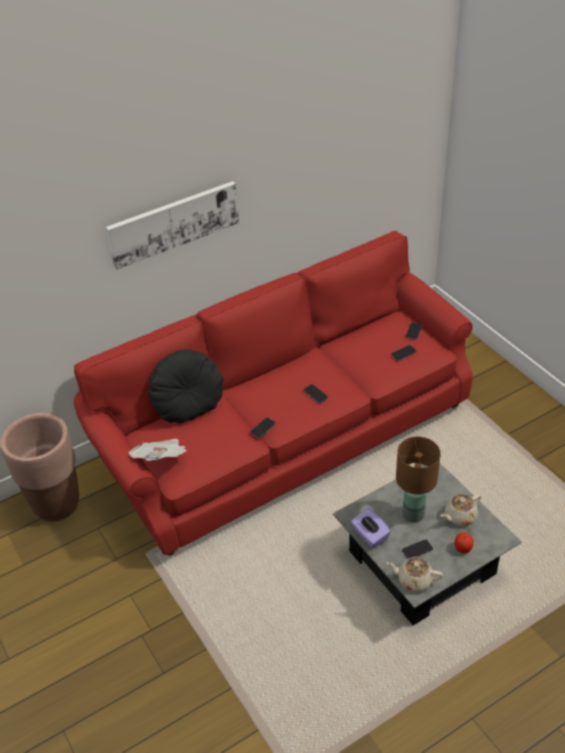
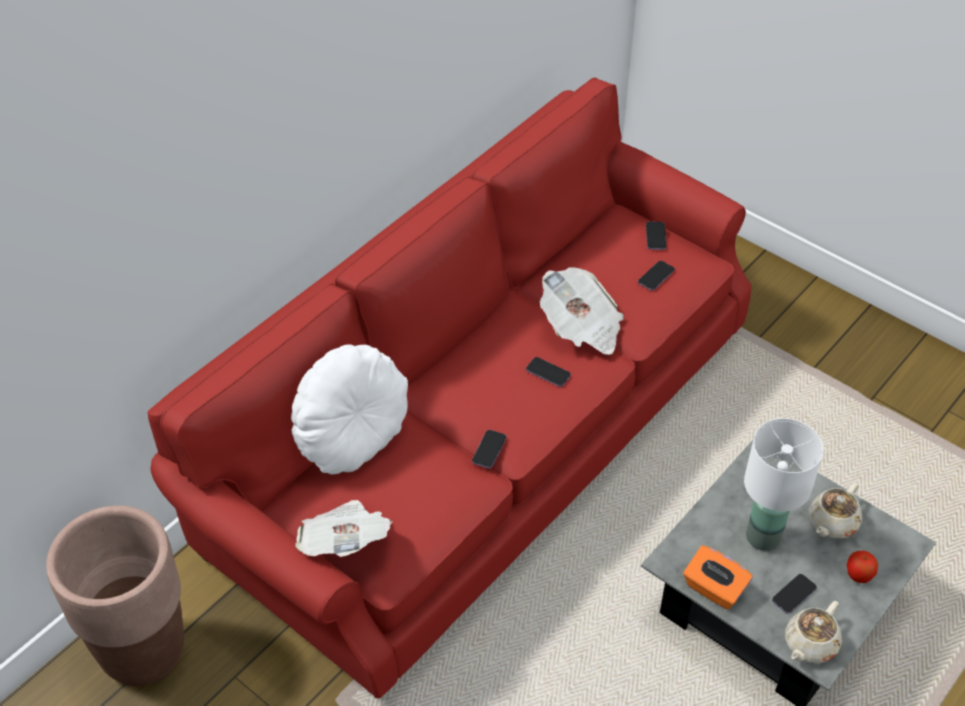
camera: 20 degrees left, 5 degrees up
(173, 223) = (284, 132): picture -> none
(189, 410) = (354, 444): black pillow -> white pillow
(346, 373) = (581, 328): none -> newspaper
(370, 536) = (714, 589): purple tissue box -> orange tissue box
(413, 514) = (763, 536): brown table lamp -> white table lamp
(414, 579) = (809, 644): beige teapot -> beige teapot turned 45 degrees counterclockwise

